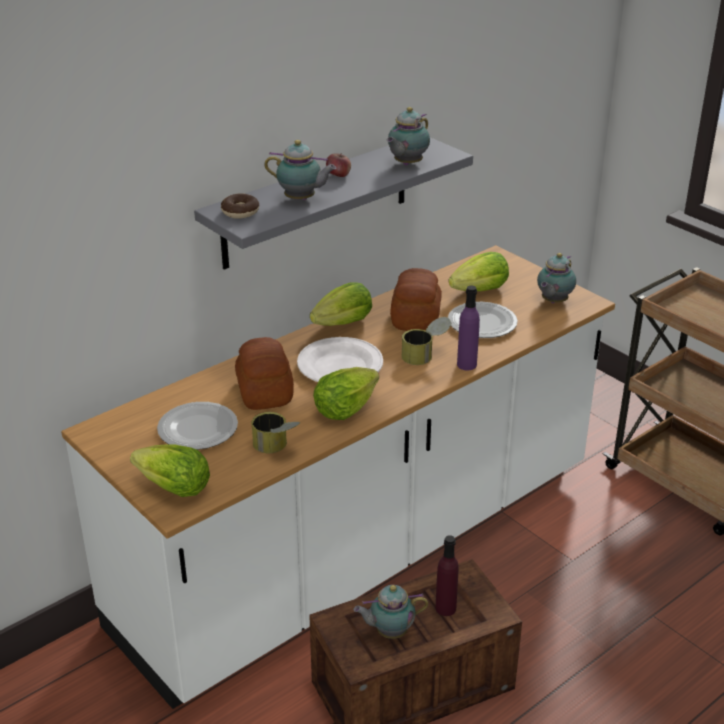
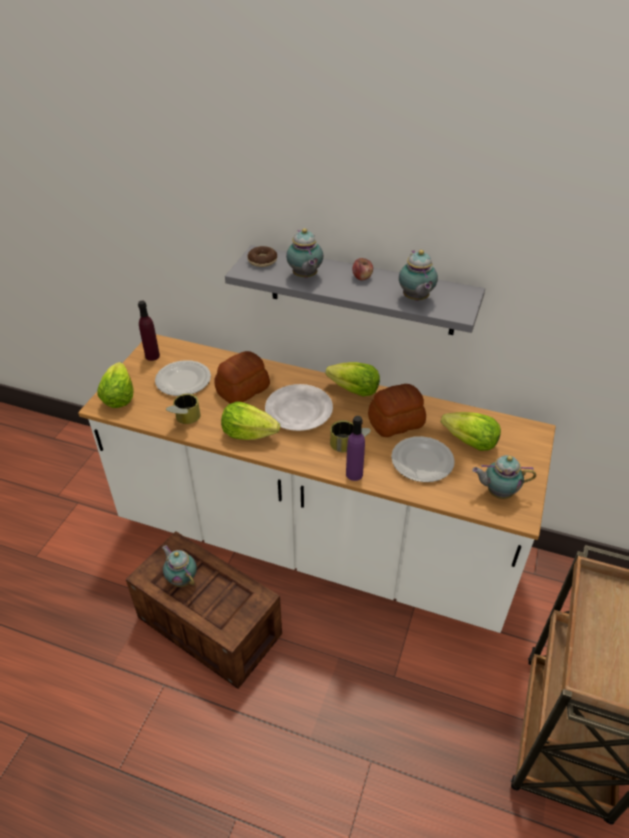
camera: 60 degrees right, 10 degrees up
(406, 164) = (415, 299): teapot -> teapot turned 105 degrees counterclockwise
(445, 608) = (221, 600): purple bottle -> purple bottle (152, 356)

